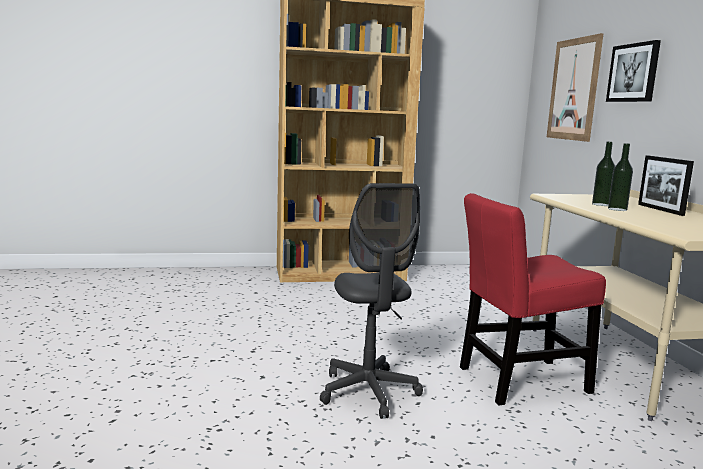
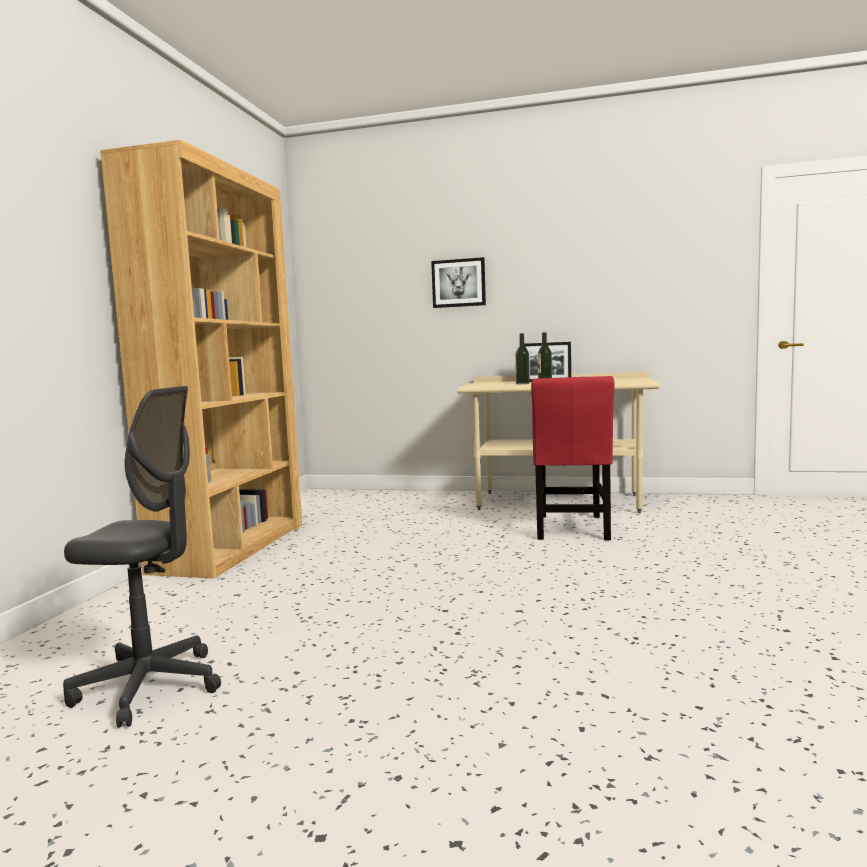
camera: 65 degrees left, 5 degrees down
(368, 392) = (573, 573): grey office chair -> grey office chair (150, 687)
(573, 89) = (377, 299): picture -> none

